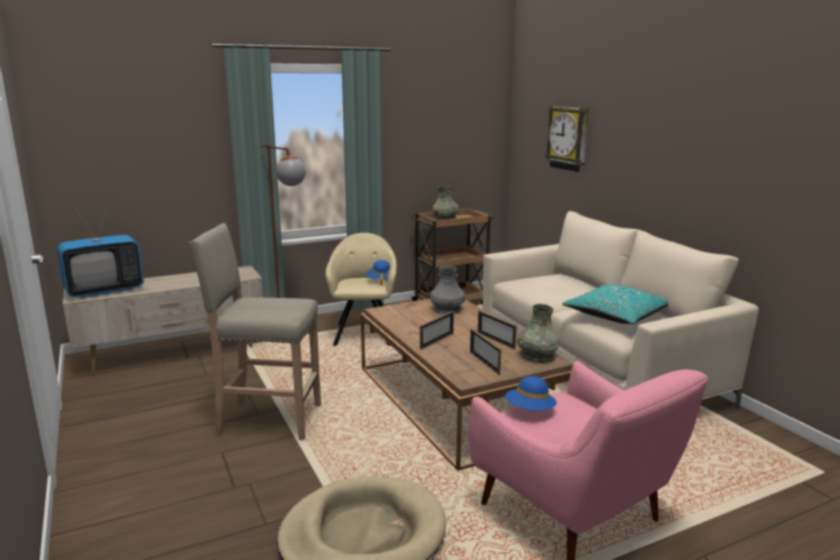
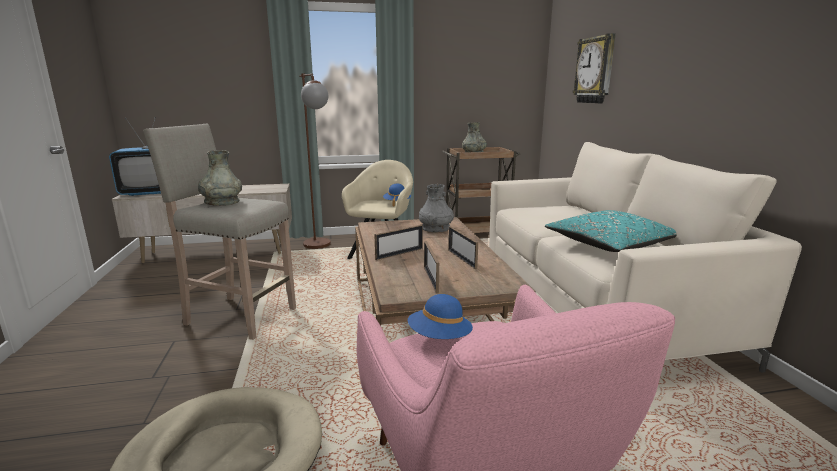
camera: 15 degrees right, 0 degrees up
(537, 356) = (496, 278): grey vase -> grey vase (222, 202)

